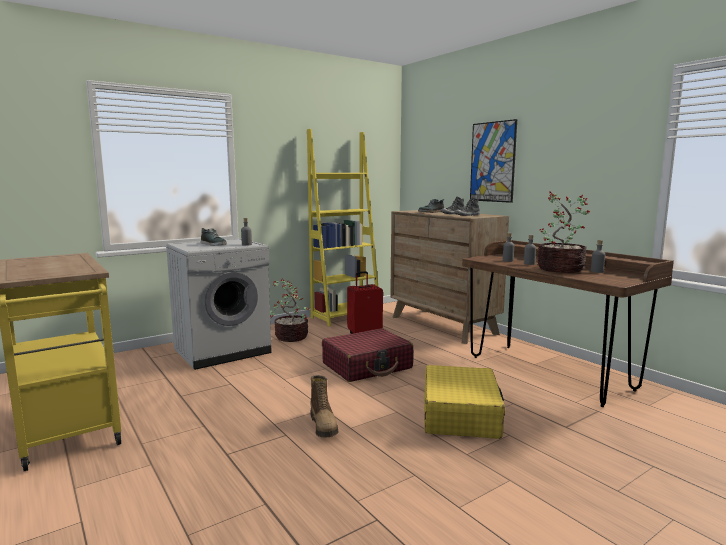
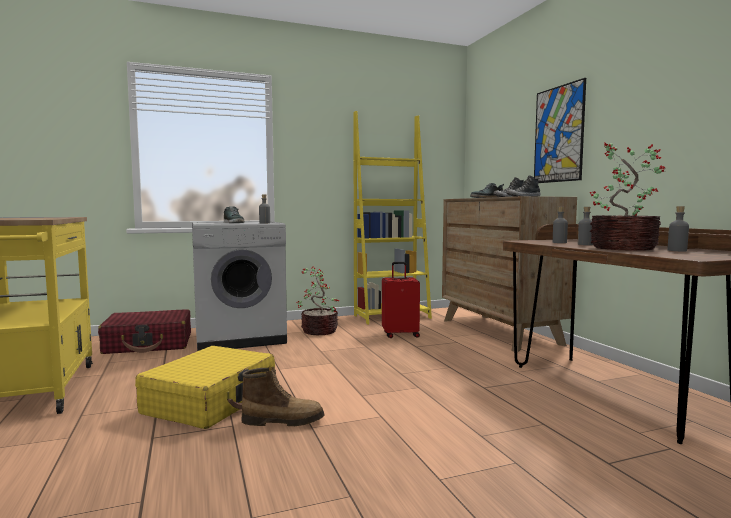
camera: 15 degrees right, 5 degrees down
(324, 425) = (283, 421): boot -> boot turned 90 degrees counterclockwise
(367, 366) = (381, 364): red suitcase -> red suitcase (149, 344)
(460, 414) = (461, 428): yellow suitcase -> yellow suitcase (211, 401)

